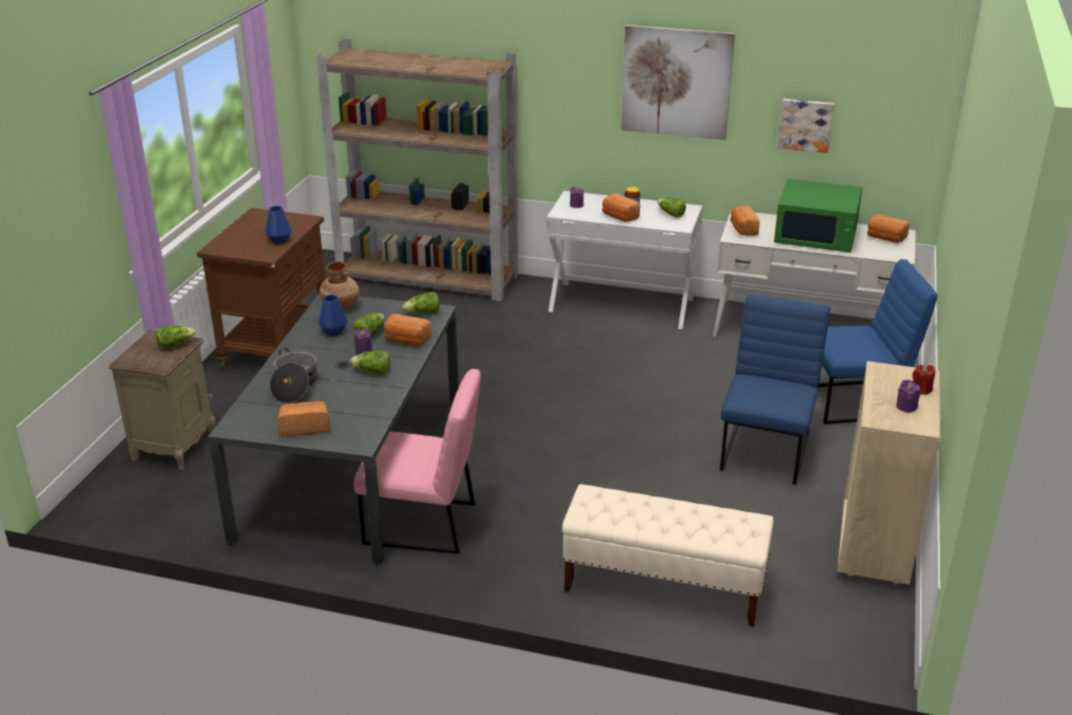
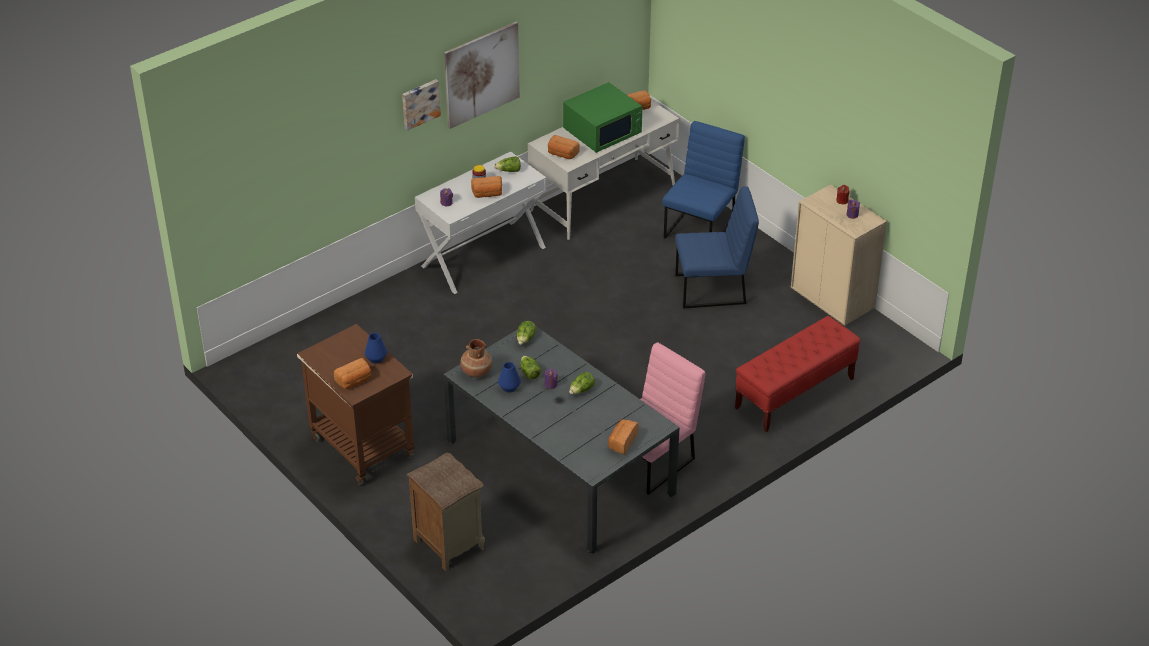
camera: 55 degrees left, 10 degrees up
(175, 345) = (445, 467): lettuce -> none
(294, 386) = (566, 429): cooking pot -> none
(406, 341) = (556, 361): bread -> bread (354, 381)
(428, 277) = (333, 328): brown bookcase -> none
(663, 586) = (794, 394): beige bench -> red bench
(766, 450) = (713, 289): blue chair -> blue chair turned 120 degrees clockwise
(805, 124) = (566, 59): picture -> picture (420, 103)

